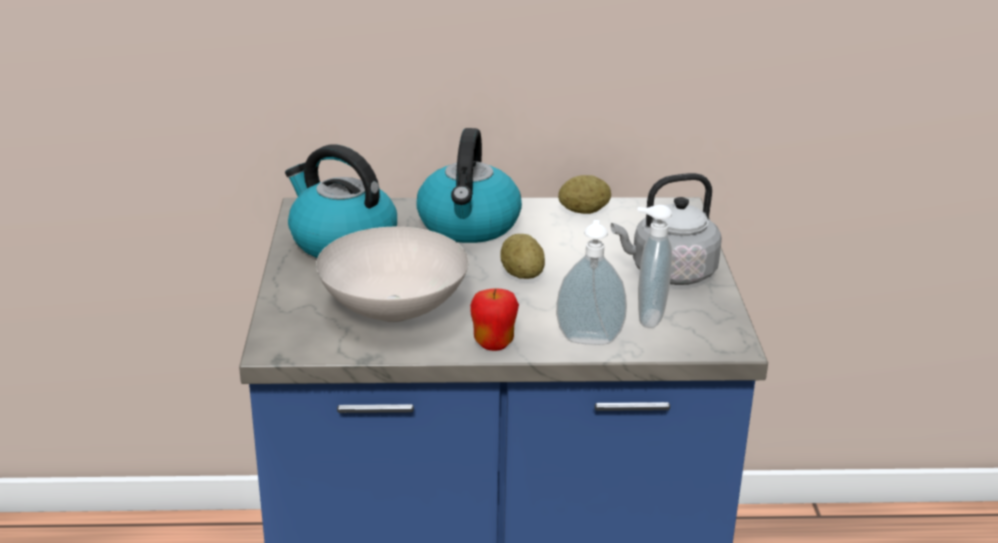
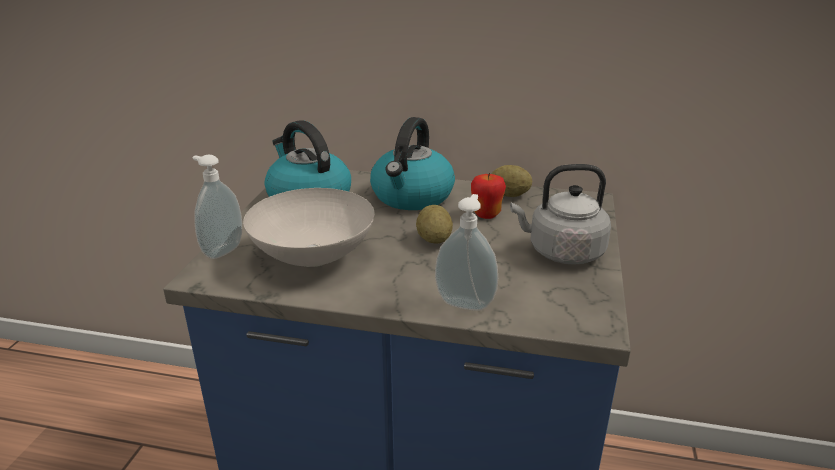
camera: 15 degrees right, 0 degrees up
(493, 344) = (378, 297): apple -> apple (486, 214)
(647, 317) = (527, 290): soap dispenser -> soap dispenser (221, 250)

